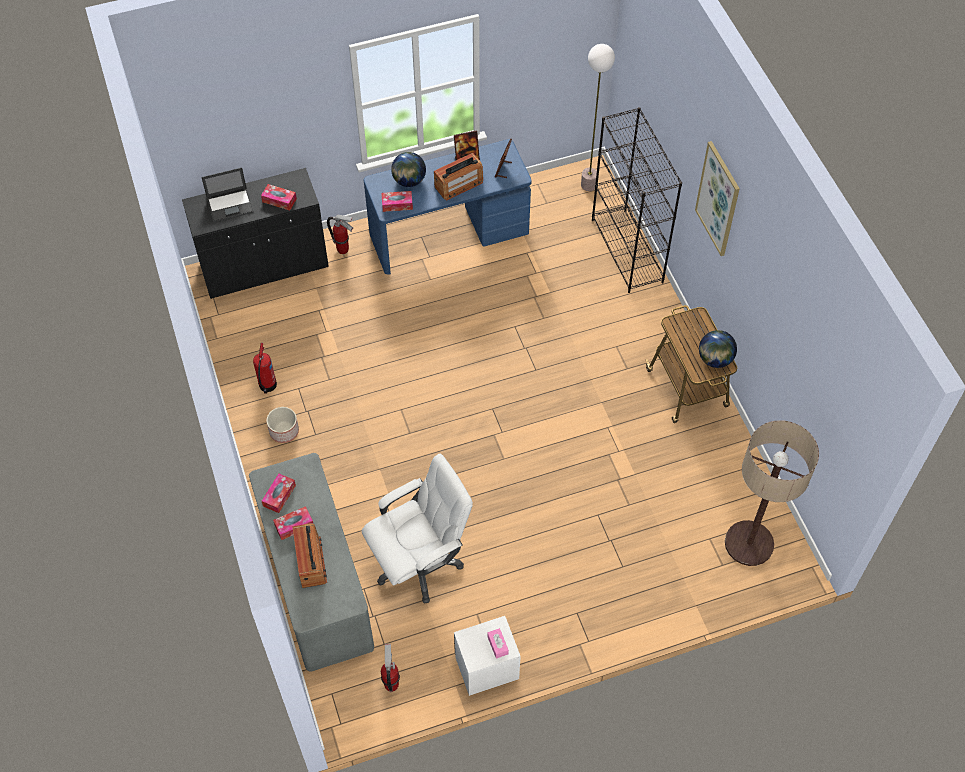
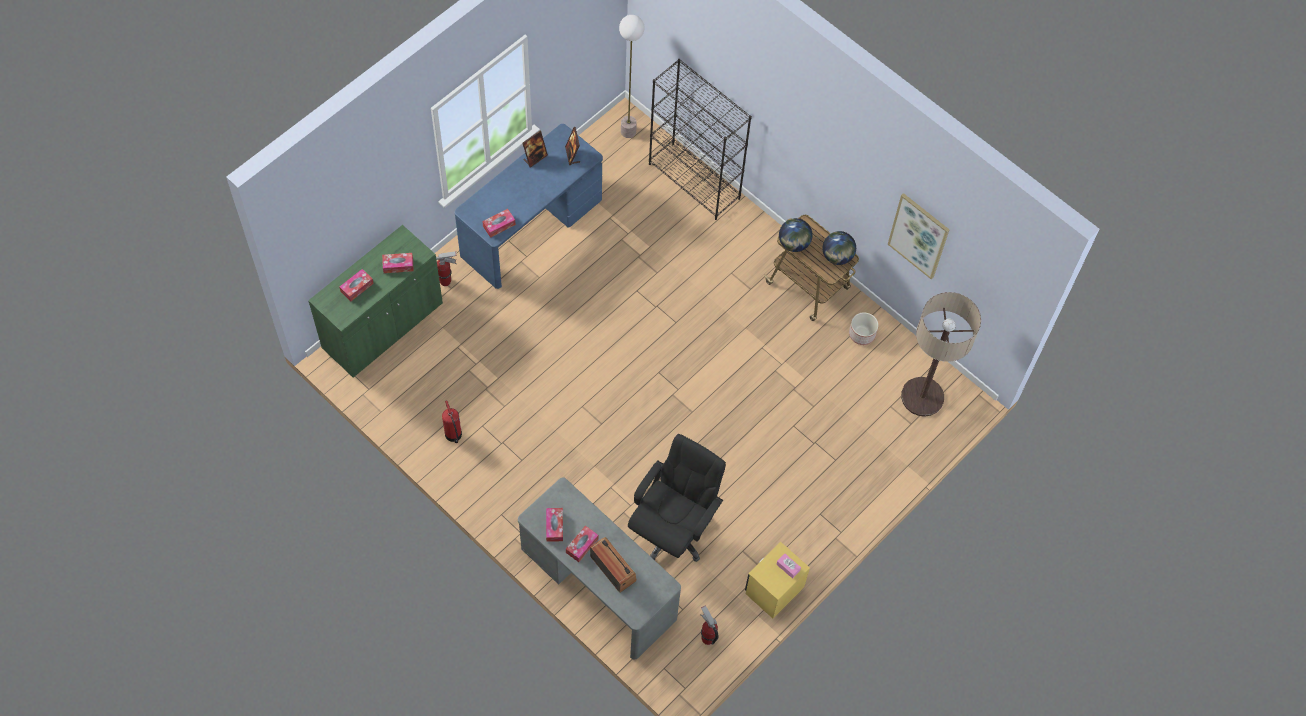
camera: 30 degrees left, 5 degrees up
(230, 205) = (357, 287): laptop -> tissue box
(264, 266) = (383, 326): black cabinet -> green cabinet
(284, 431) = (492, 469): planter -> planter (861, 334)
(409, 181) = (496, 199): globe -> globe (793, 244)
(419, 562) = (672, 530): white office chair -> black office chair
(459, 184) = (542, 185): radio -> none
(486, 667) = (774, 590): white nightstand -> yellow nightstand
(718, 199) = (799, 124): picture -> picture (919, 235)

